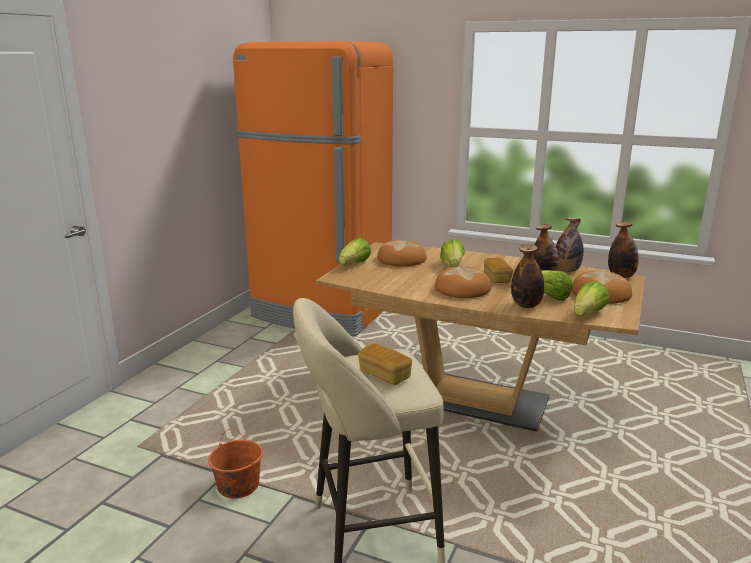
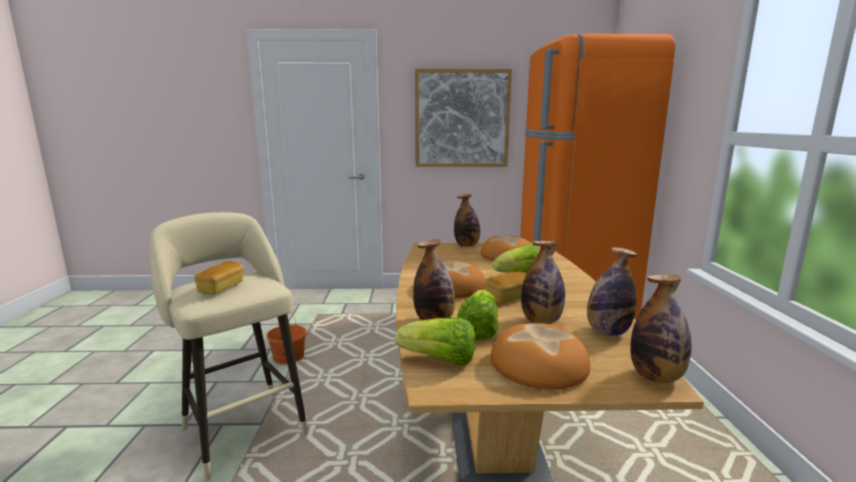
camera: 65 degrees right, 5 degrees down
(171, 125) = (462, 119): none -> picture
(355, 264) = (467, 245): lettuce -> bottle

